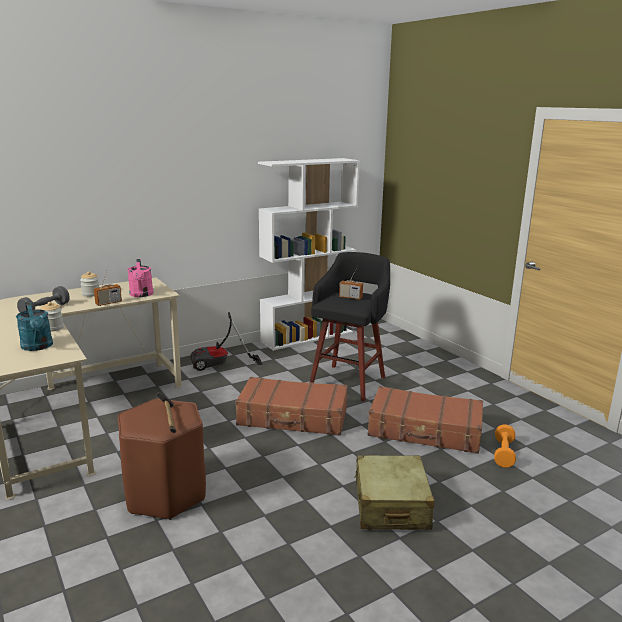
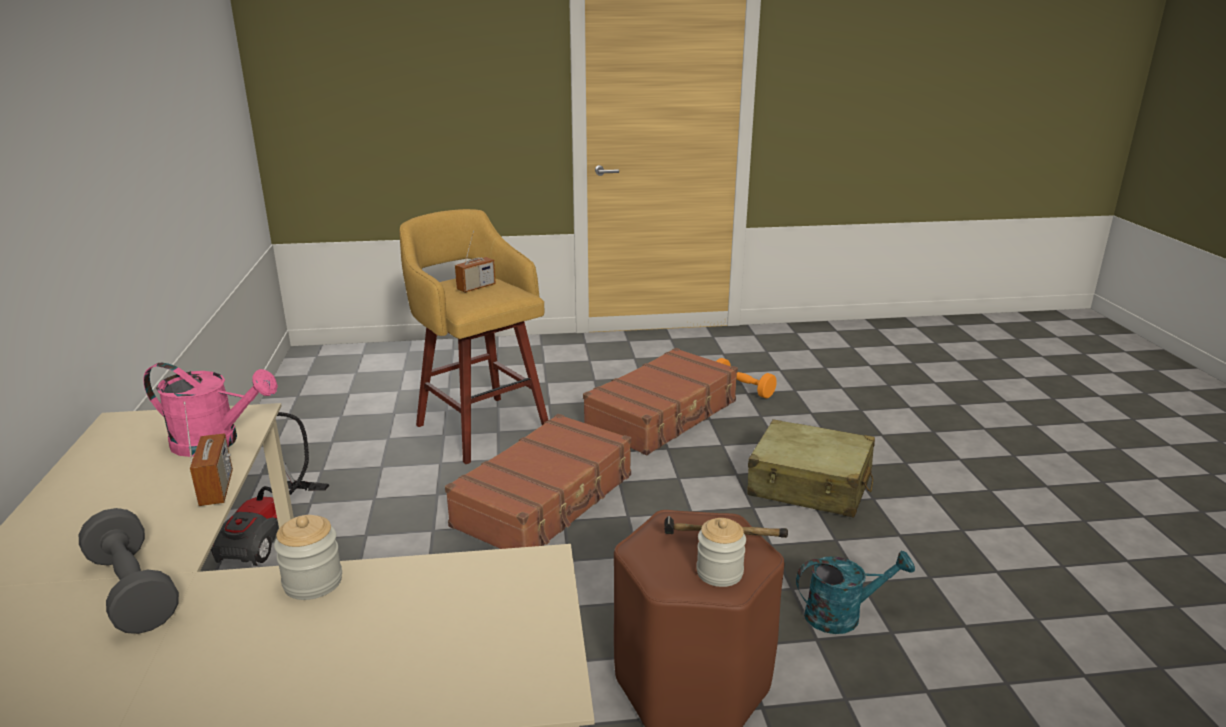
camera: 65 degrees left, 5 degrees up
(38, 347) = (436, 610): turquoise watering can -> turquoise watering can (842, 615)
(91, 294) = (99, 508): jar -> jar (719, 573)
(307, 336) = (279, 418): white bookcase -> none
(349, 381) = (481, 427): black stool -> yellow stool

